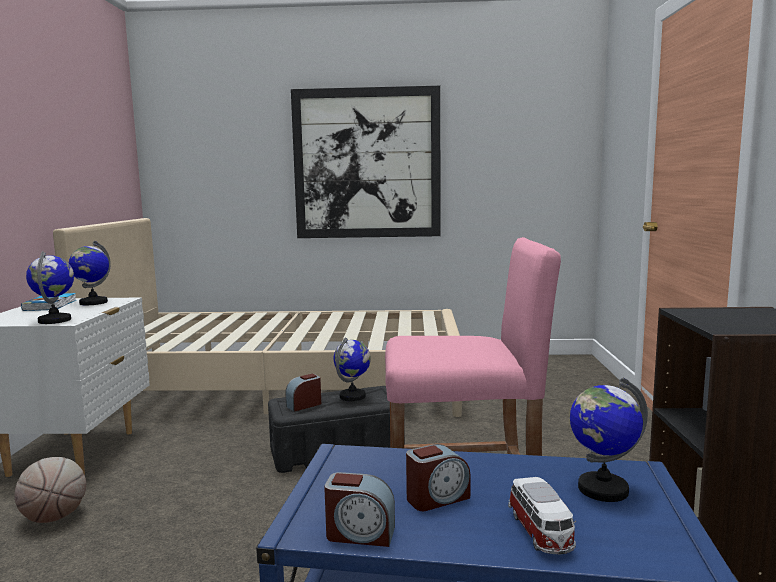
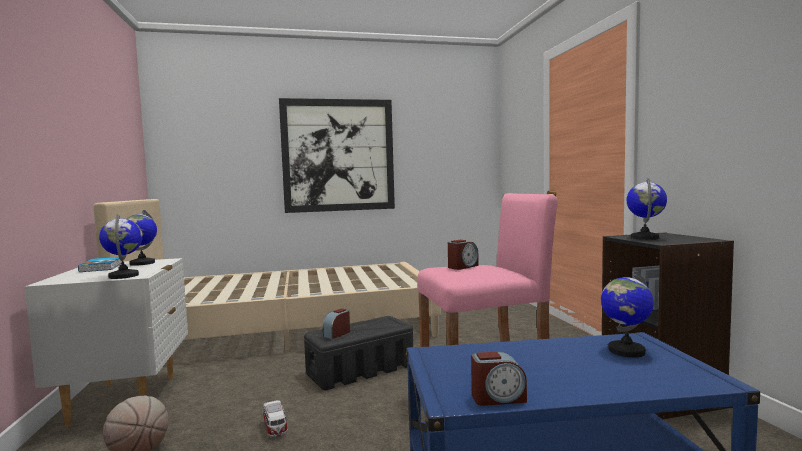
camera: 15 degrees left, 5 degrees down
(353, 396) = (371, 324): globe -> globe (645, 238)
(437, 498) = (527, 369): alarm clock -> alarm clock (462, 267)
(541, 533) = (616, 379): toy car -> toy car (275, 428)

